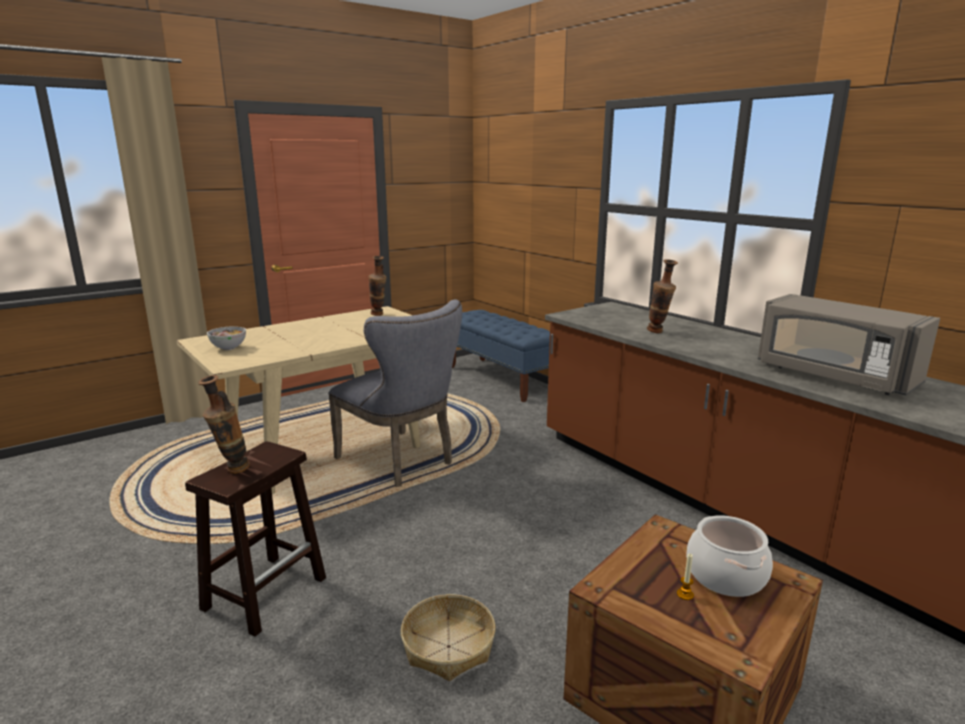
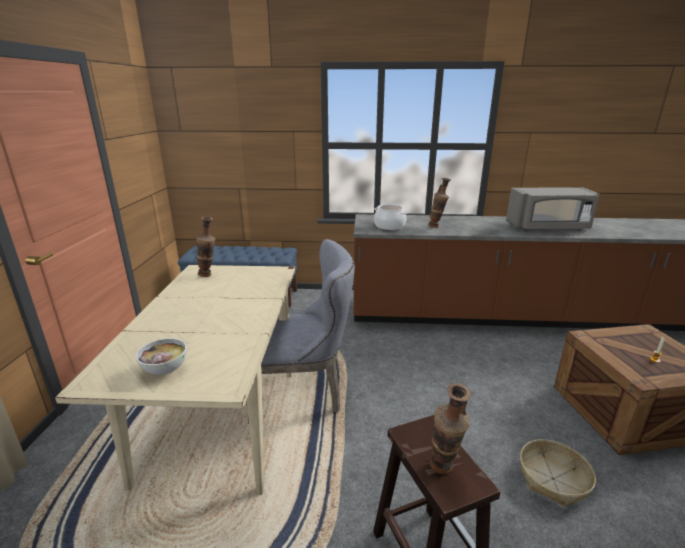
camera: 50 degrees left, 5 degrees up
(726, 576) = (640, 342): cooking pot -> cooking pot (390, 226)

